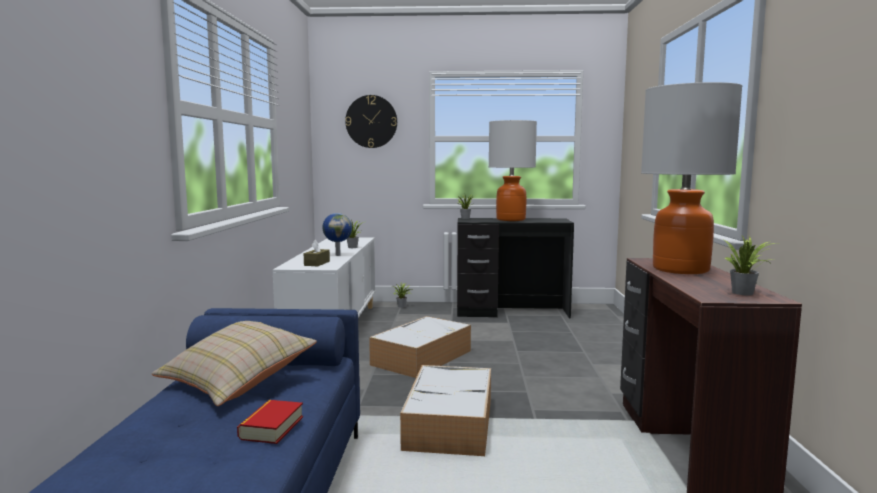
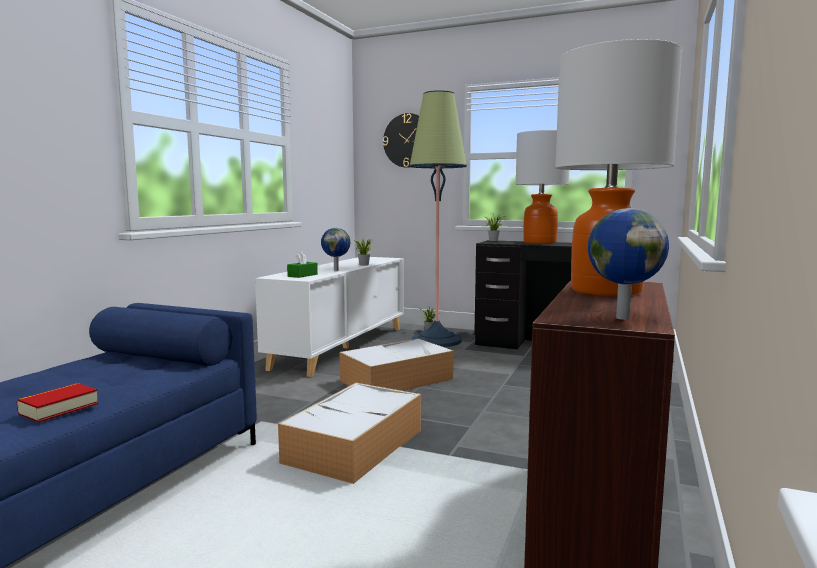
camera: 20 degrees right, 0 degrees up
(237, 382) = (104, 368): beige pillow -> none
(317, 263) = (302, 275): brown tissue box -> green tissue box
(418, 315) = (436, 340): none -> floor lamp
(745, 293) = (622, 318): potted plant -> globe

